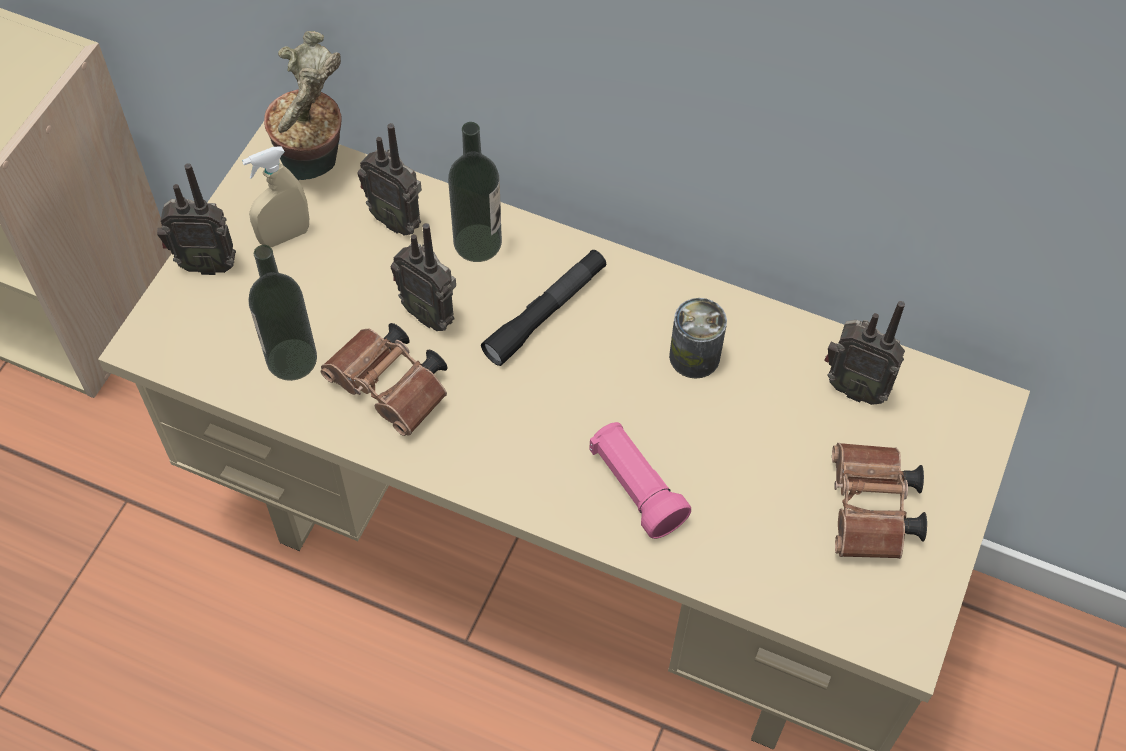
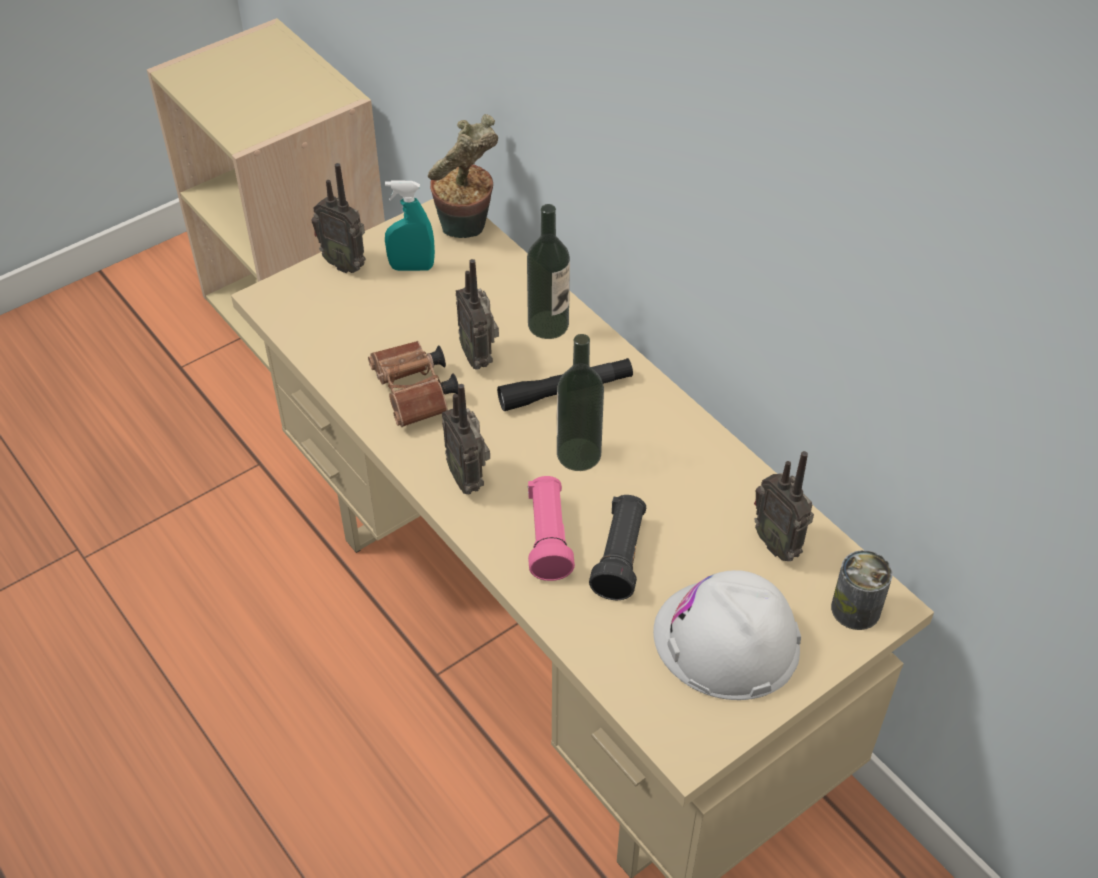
camera: 30 degrees right, 10 degrees down
(284, 236) = (412, 267): beige spray bottle -> turquoise spray bottle
(292, 359) = (359, 347): bottle -> bottle (578, 454)
(397, 219) = (499, 287): radio -> radio (468, 478)
(694, 356) = (661, 468): can -> can (855, 609)
(718, 474) = (620, 557): none -> black flashlight
(870, 514) = (726, 640): brown binoculars -> white hard hat

